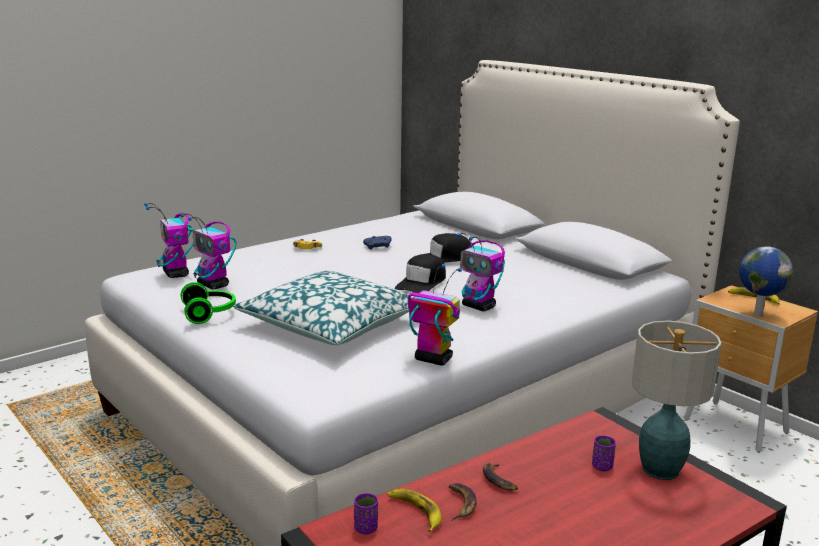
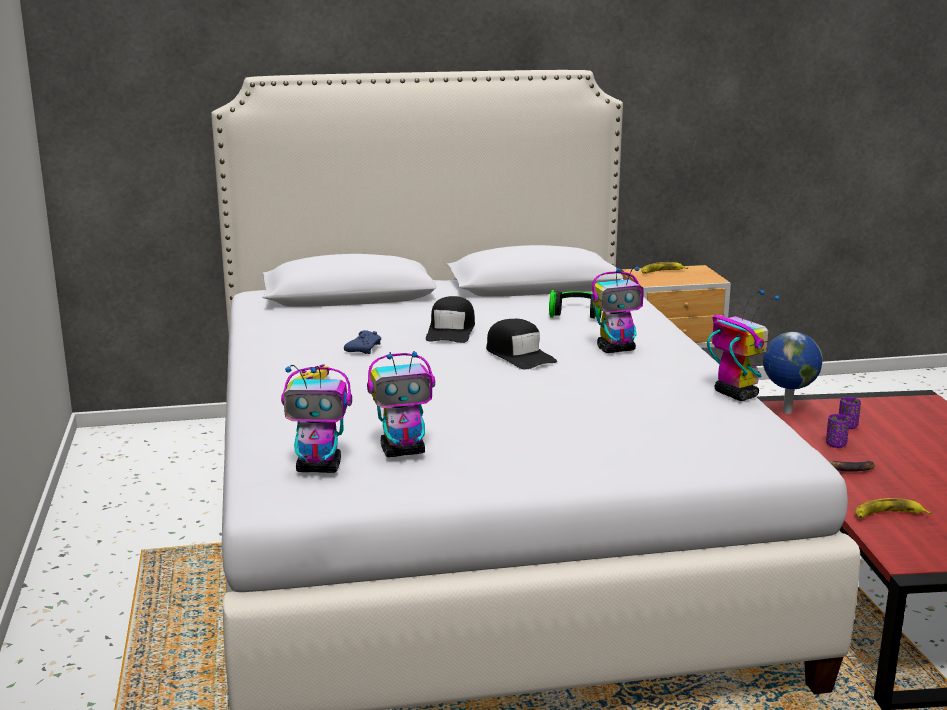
camera: 60 degrees left, 0 degrees up
(210, 313) = (502, 470): headphones -> headphones (576, 314)
(331, 325) = (603, 417): pillow -> none
(366, 528) = (907, 543): purple cup -> purple cup (836, 444)
(432, 359) = (735, 394): toy robot -> toy robot turned 90 degrees clockwise
(460, 503) = (882, 493): banana -> none
(661, 470) = (864, 409): table lamp -> none
(757, 315) = (697, 281): globe -> globe (786, 412)

